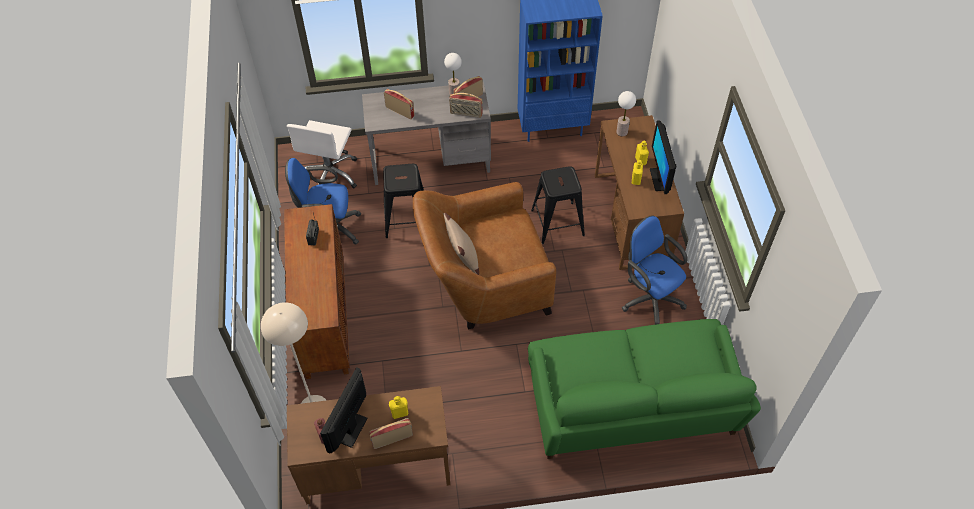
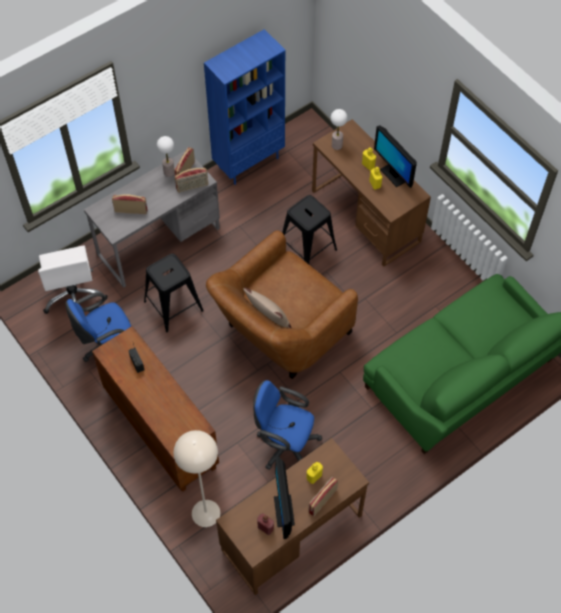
camera: 30 degrees left, 5 degrees up
(649, 298) = (422, 280): blue office chair -> blue office chair (284, 444)

